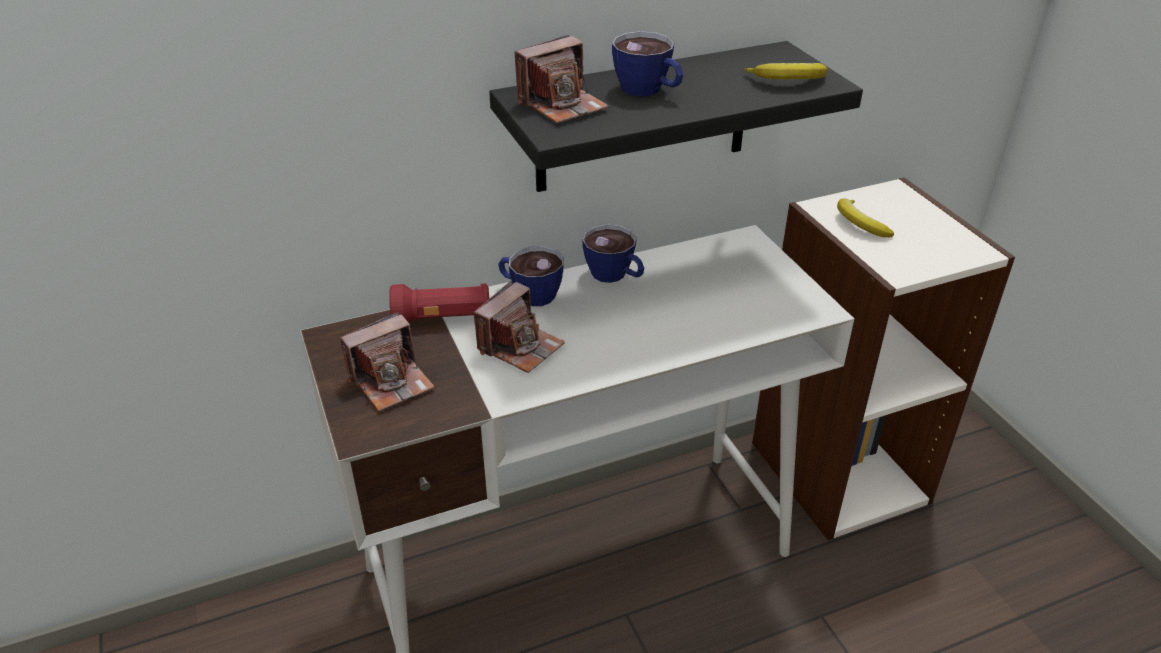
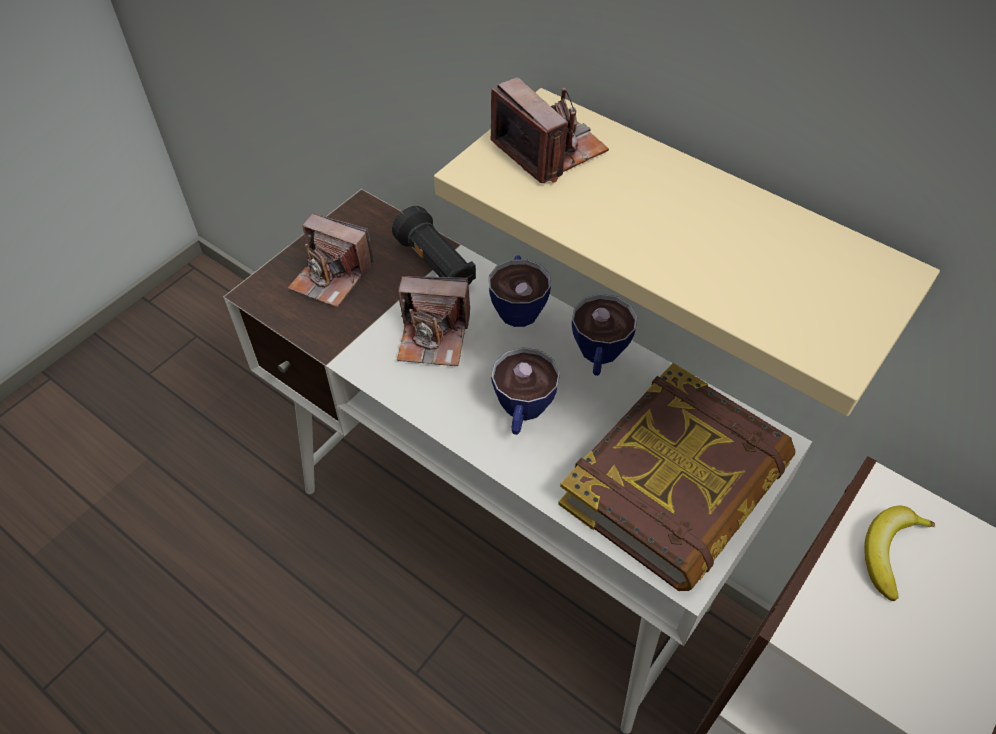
camera: 60 degrees right, 15 degrees up
(443, 319) = (436, 265): red flashlight -> black flashlight
(562, 105) = (549, 149): camera -> camera turned 150 degrees counterclockwise
(643, 118) = (707, 228): black shelf -> beige shelf
(649, 91) = (645, 199): cup -> cup (522, 412)
(750, 286) = (676, 484): none -> book
(788, 81) = (799, 312): banana -> none

